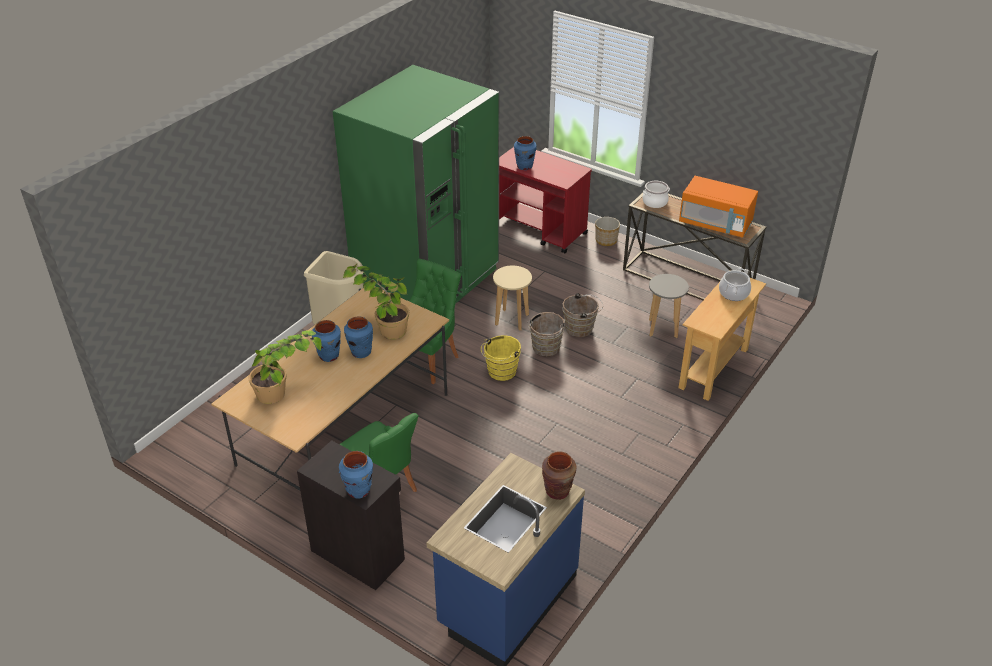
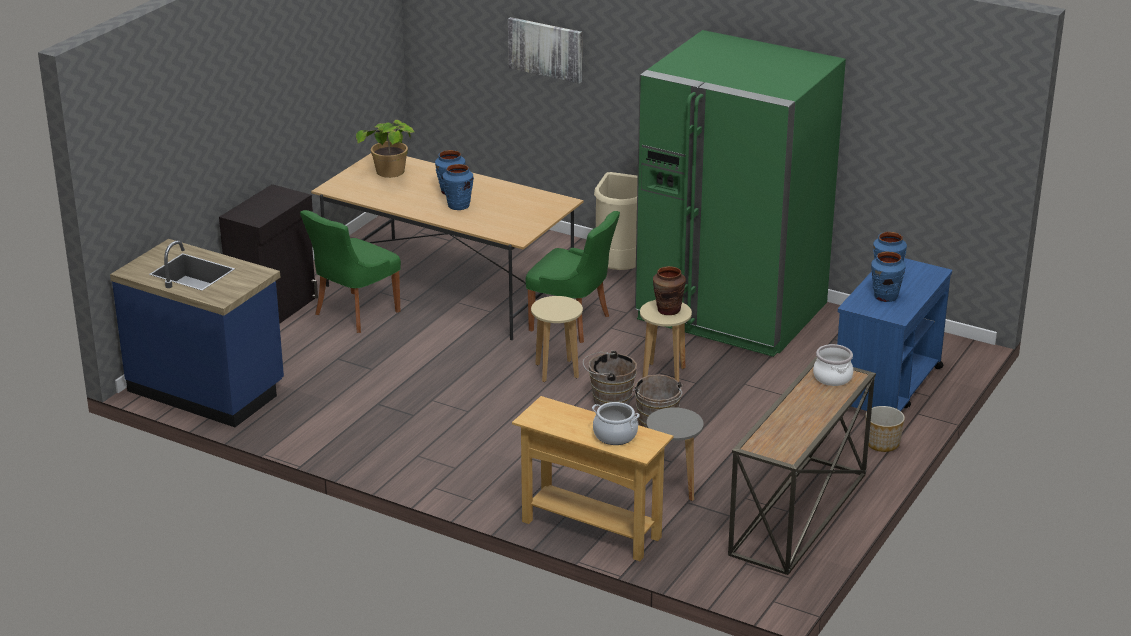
camera: 85 degrees right, 10 degrees down
(226, 220) = (546, 49): none -> picture
(358, 490) = (243, 211): blue vase -> blue vase (885, 297)
(383, 325) = (506, 213): potted plant -> none
(500, 372) = (556, 371): yellow bucket -> beige stool
(540, 230) = (886, 388): red cart -> blue cart
(557, 491) = (222, 295): brown vase -> brown vase (668, 310)
(715, 224) = (787, 424): orange microwave -> none

